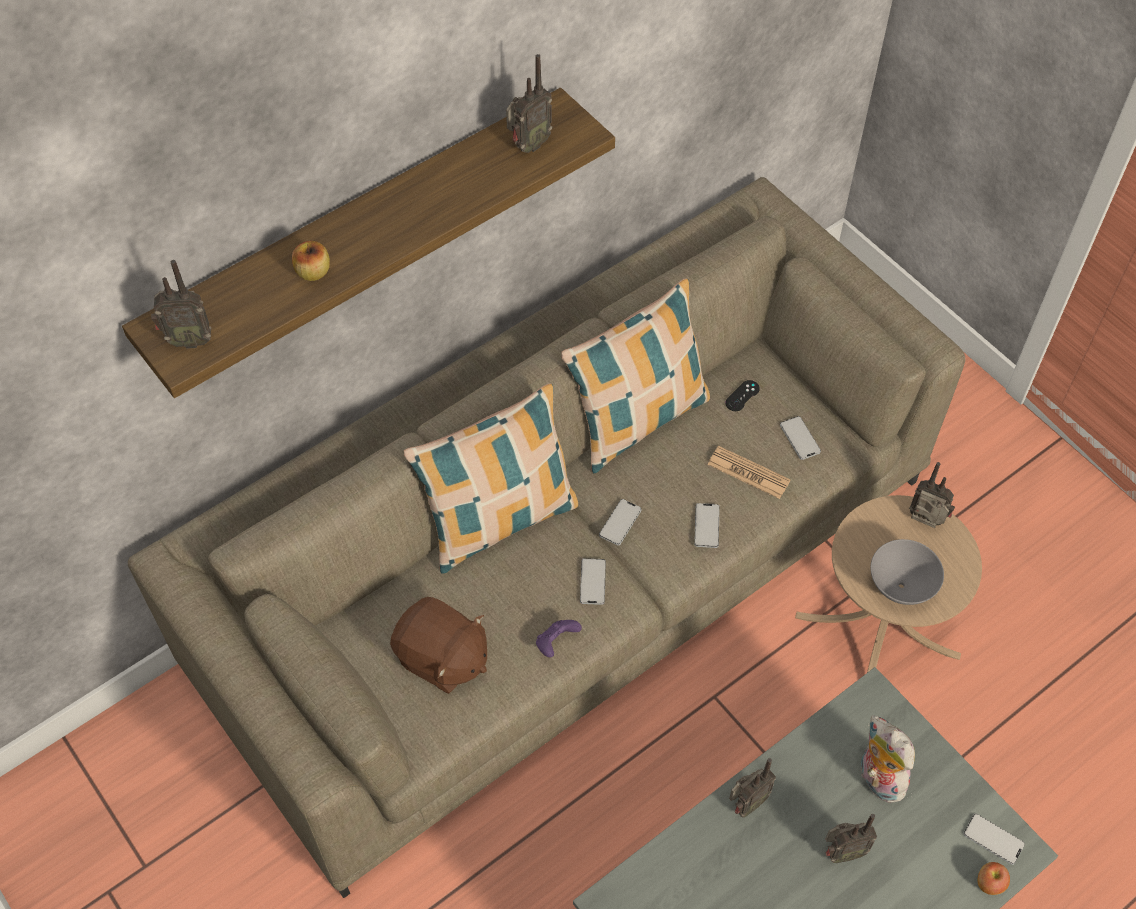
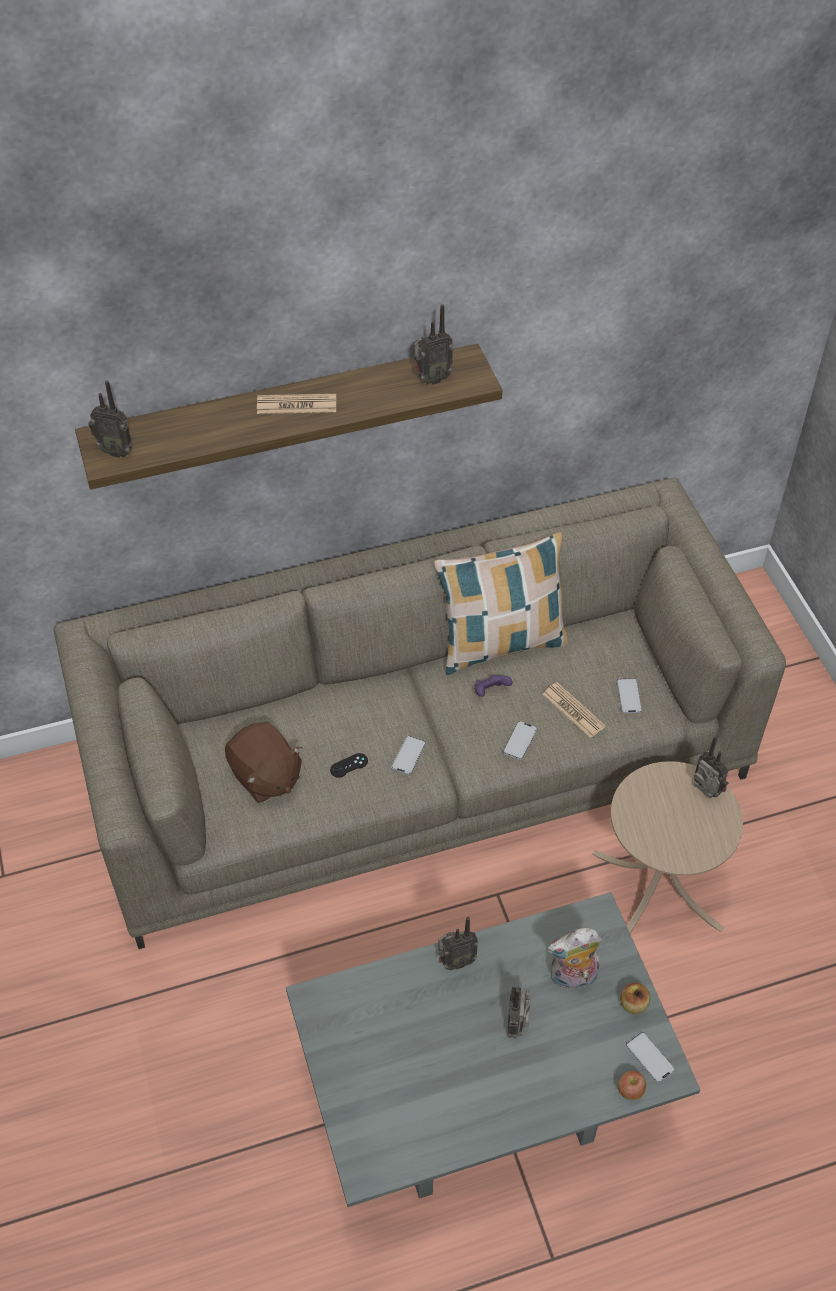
camera: 20 degrees right, 5 degrees down
(313, 272) = (227, 428): apple -> apple (633, 1004)
(384, 220) = (296, 405): none -> newspaper
(499, 520) = (356, 688): pillow -> none
(556, 643) = (359, 792): purple game controller -> purple game controller (490, 692)
(620, 523) = (451, 718): phone -> none
(742, 396) = (595, 650): black game controller -> black game controller (349, 765)
(842, 852) = (517, 1024): radio -> radio turned 90 degrees clockwise
(877, 779) = (572, 978): plush toy -> plush toy turned 90 degrees counterclockwise
(901, 587) = (661, 837): grey bowl -> none

